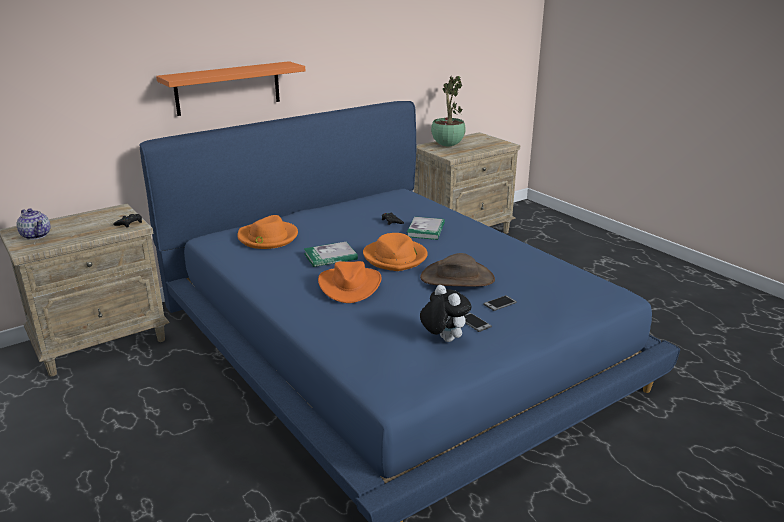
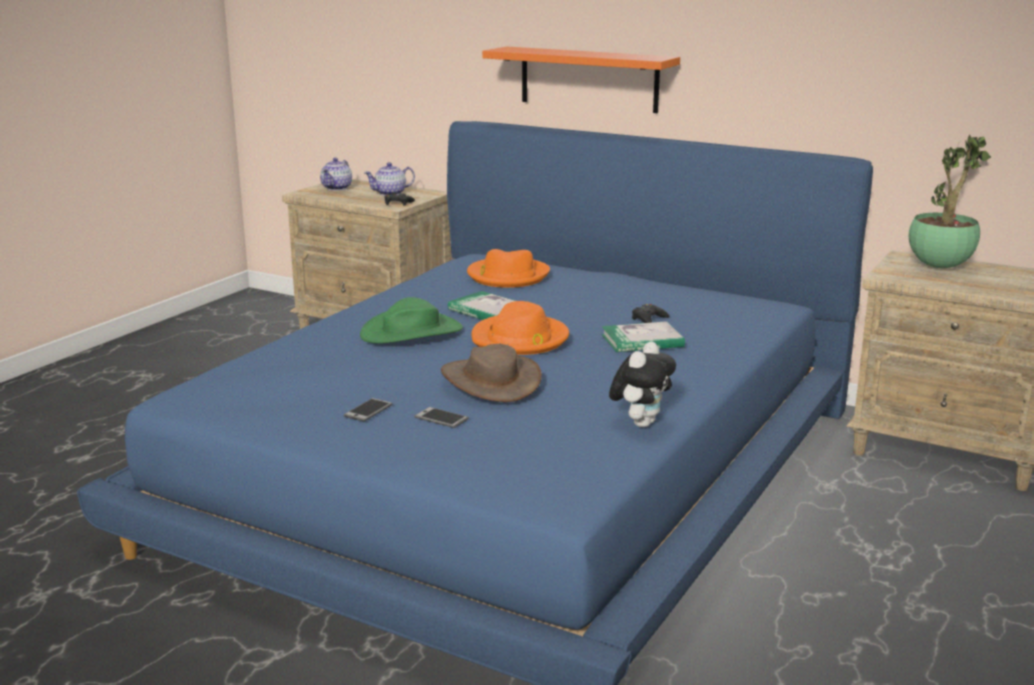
camera: 65 degrees right, 5 degrees down
(94, 221) = (390, 193): none -> teapot
(349, 285) = (412, 332): orange hat -> green hat
(443, 339) = (310, 401): plush toy -> plush toy (641, 423)

